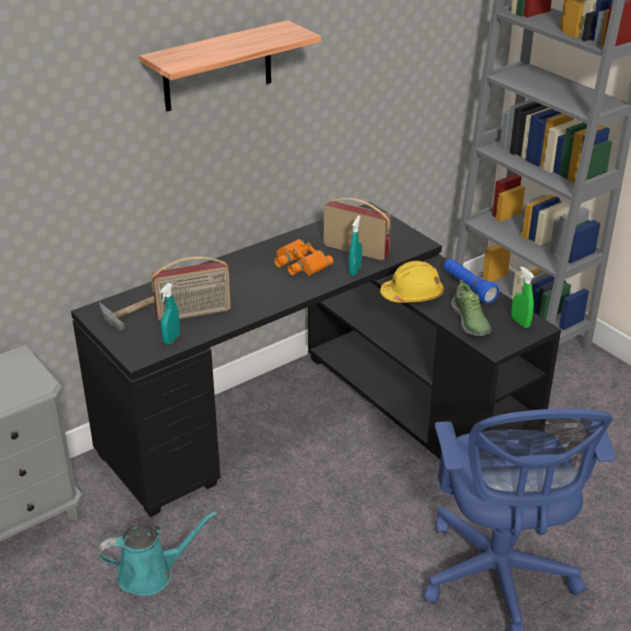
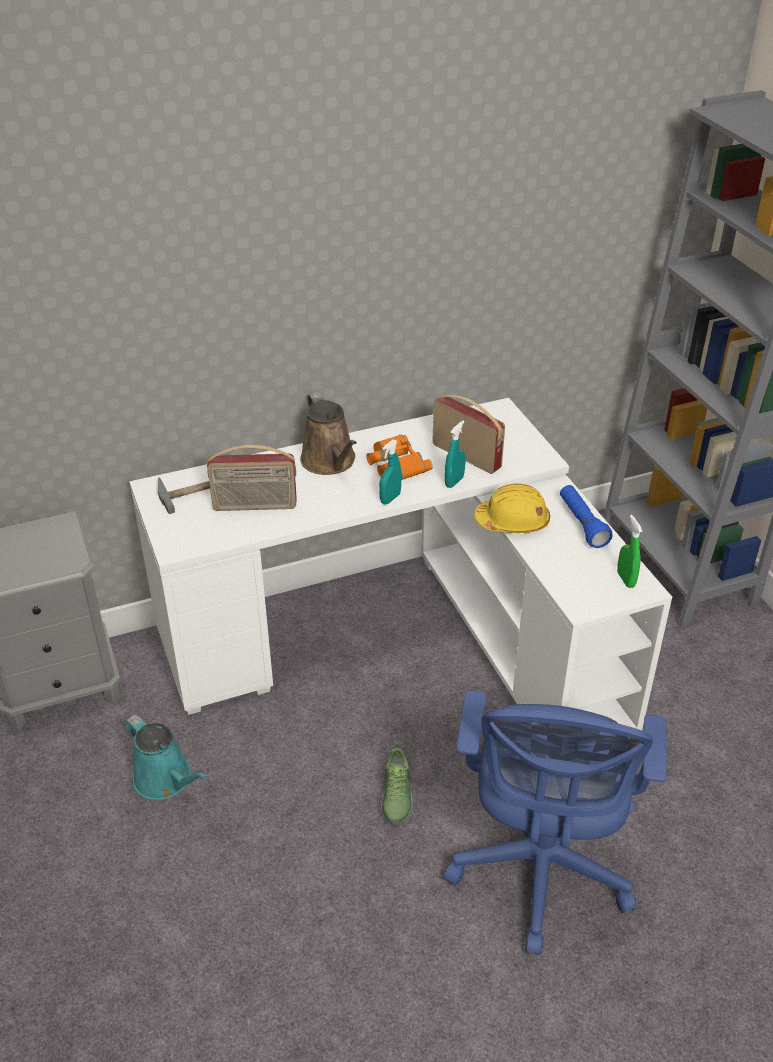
camera: 15 degrees right, 5 degrees up
(151, 574) = (166, 780): turquoise watering can -> turquoise watering can turned 45 degrees clockwise
(171, 339) = (218, 533): turquoise spray bottle -> turquoise spray bottle (390, 498)
(217, 67) = (316, 229): shelf -> none
(243, 270) = (330, 462): none -> brown watering can
(318, 421) = (405, 639): black desk -> white desk
(470, 321) = (566, 567): shoe -> shoe (396, 795)

